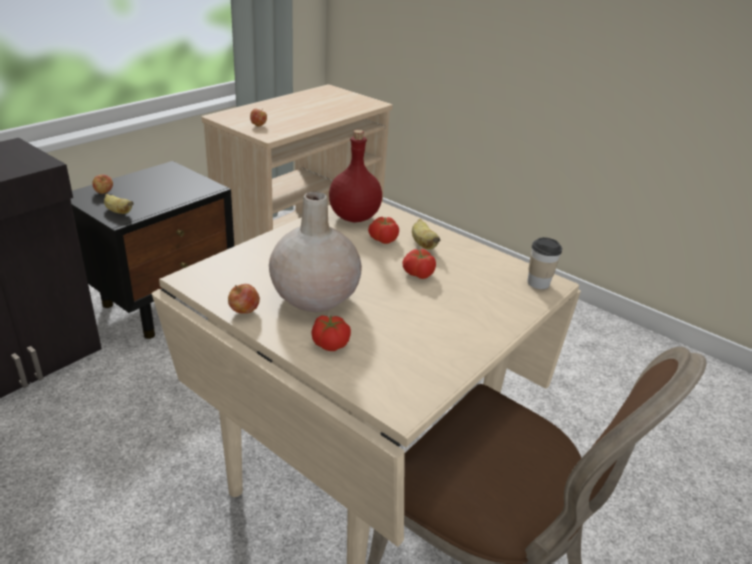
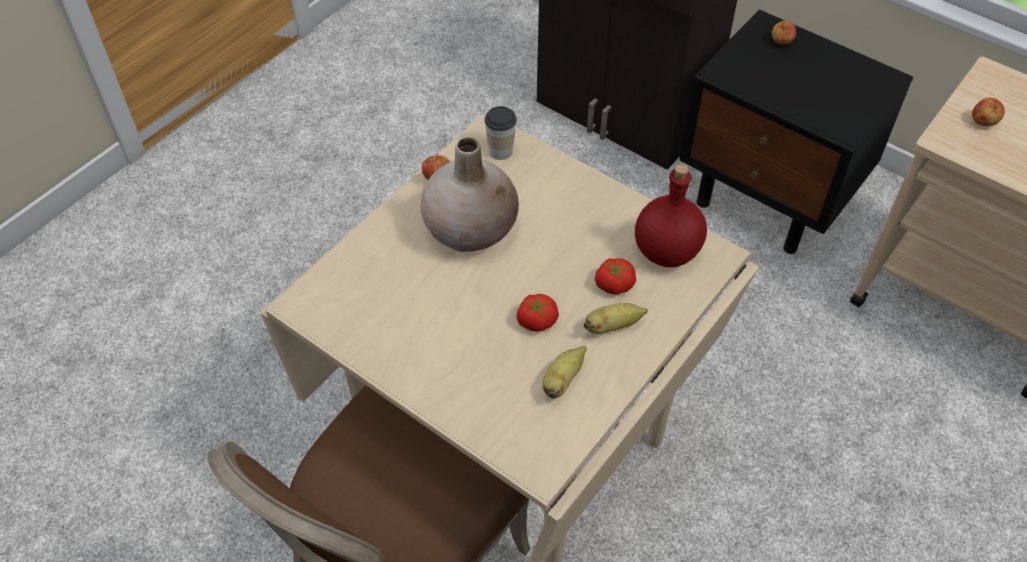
camera: 90 degrees right, 20 degrees up
(118, 211) = (738, 66): banana -> banana (562, 380)
(330, 343) = (393, 248): tomato -> none
(538, 283) = (538, 452): cup -> cup (500, 151)

